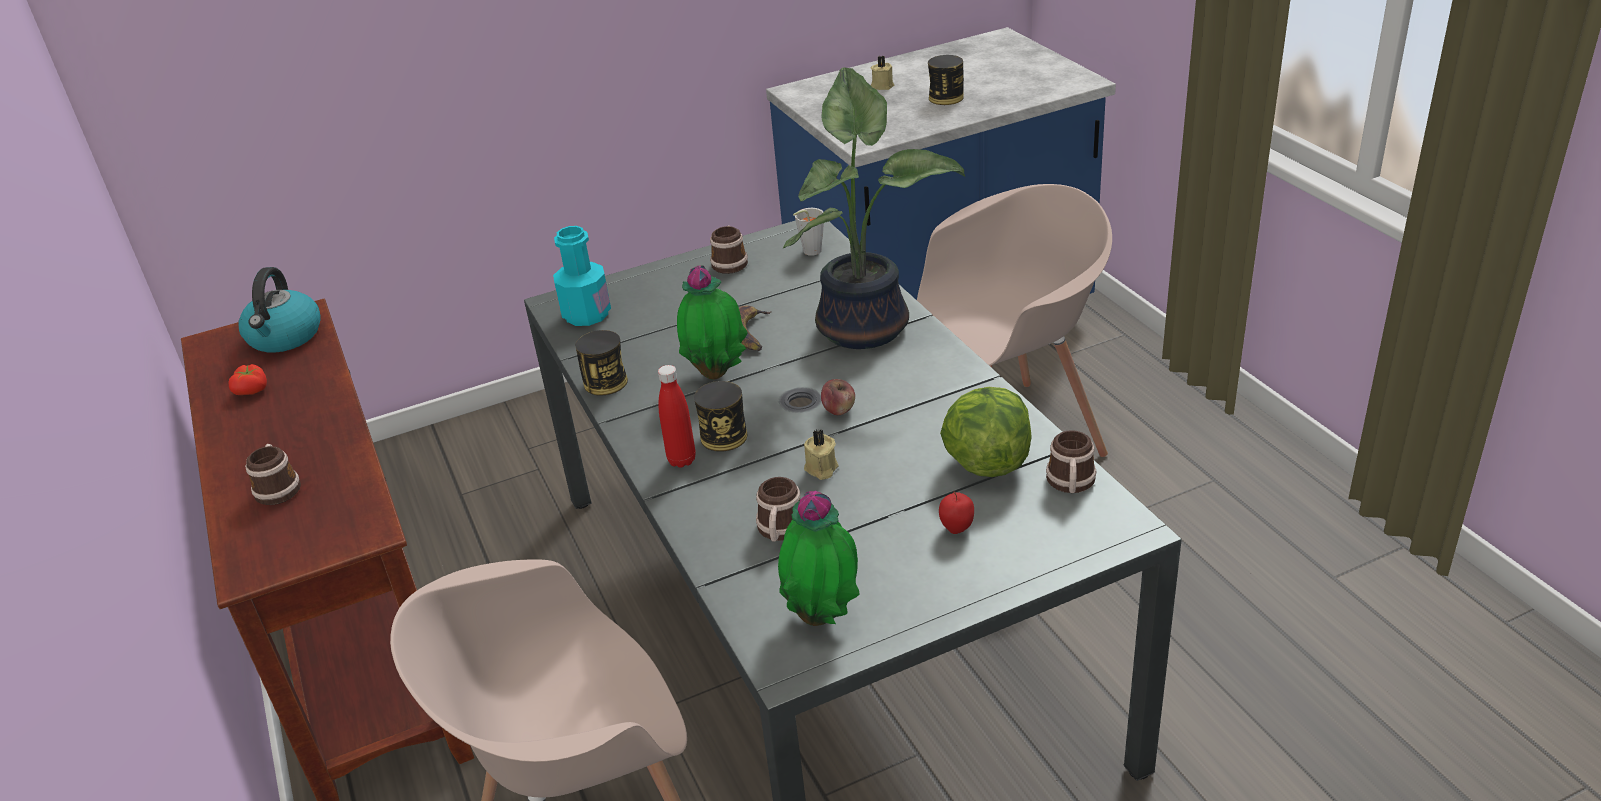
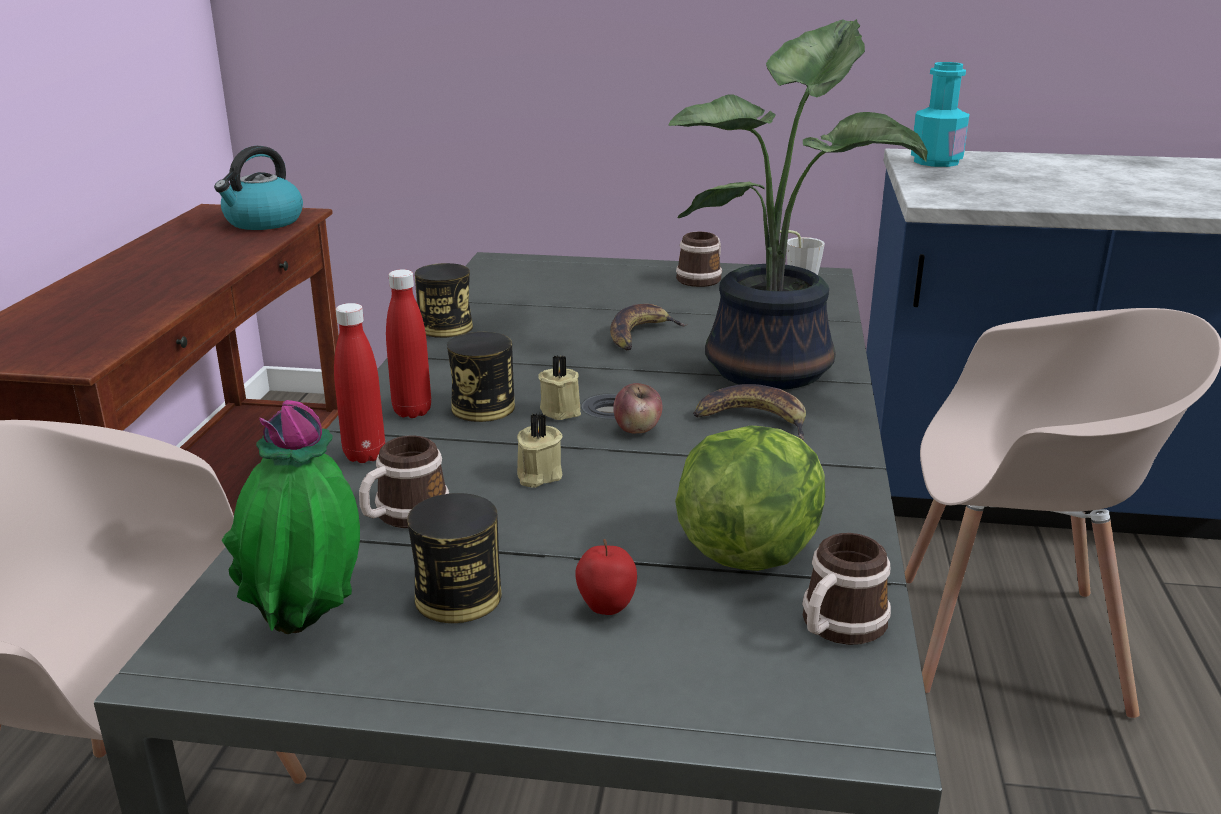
camera: 30 degrees right, 10 degrees down
(253, 390) = (183, 245): tomato -> none
(278, 487) = (82, 307): mug -> none
(587, 314) = (511, 276): turquoise bottle -> turquoise bottle (936, 161)
(698, 504) = (364, 455): none -> red bottle
(717, 373) = (559, 354): potted plant -> none
(882, 85) = (1018, 168): beige candle -> beige candle (562, 410)
(896, 373) = (753, 420): none -> banana
(946, 98) = (1085, 189): can -> can (458, 597)

